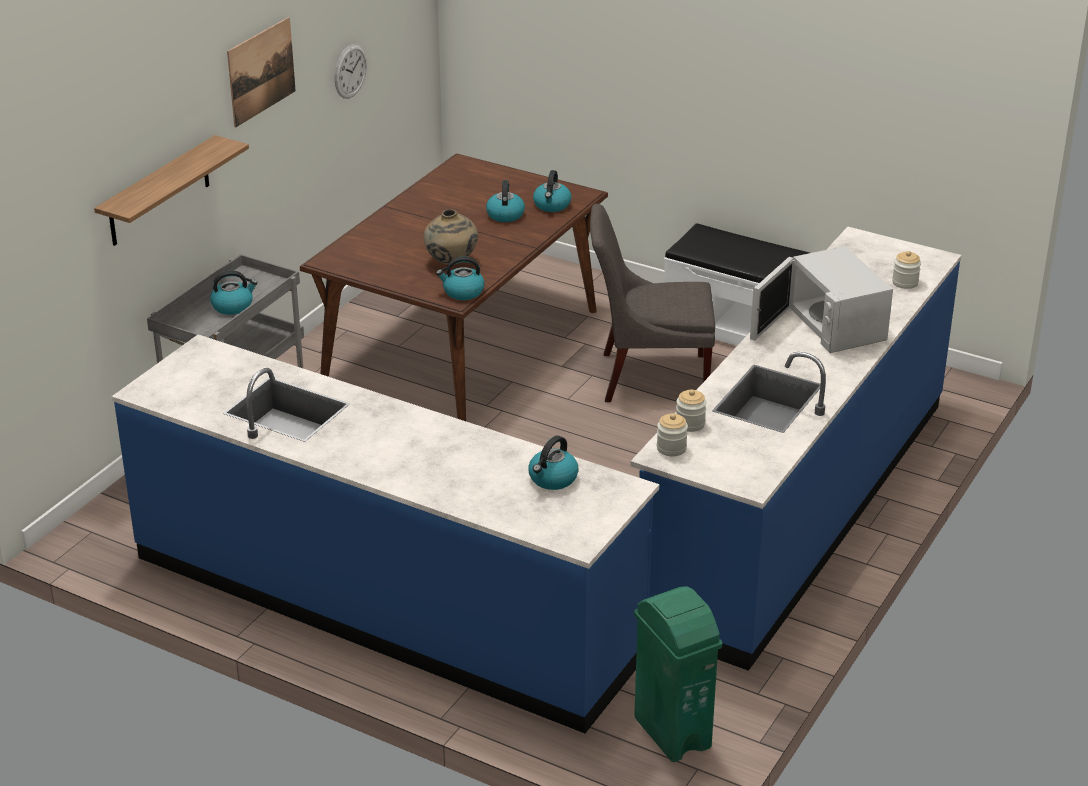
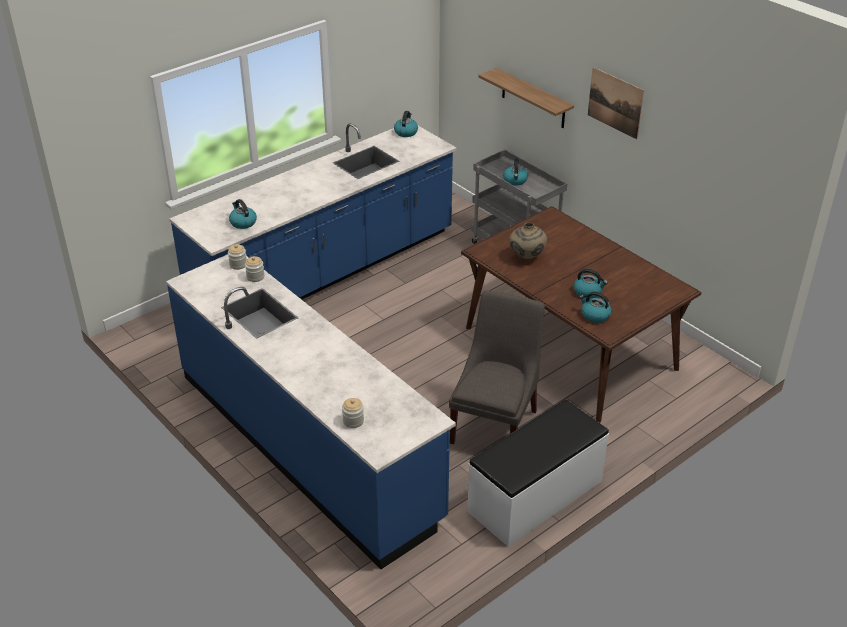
camera: 110 degrees right, 5 degrees up
(350, 71) = (688, 174): wall clock -> none
(462, 292) = (487, 254): kettle -> kettle (406, 132)
(672, 732) = (164, 339): green trash can -> none
(829, 324) = (322, 364): white microwave -> none

